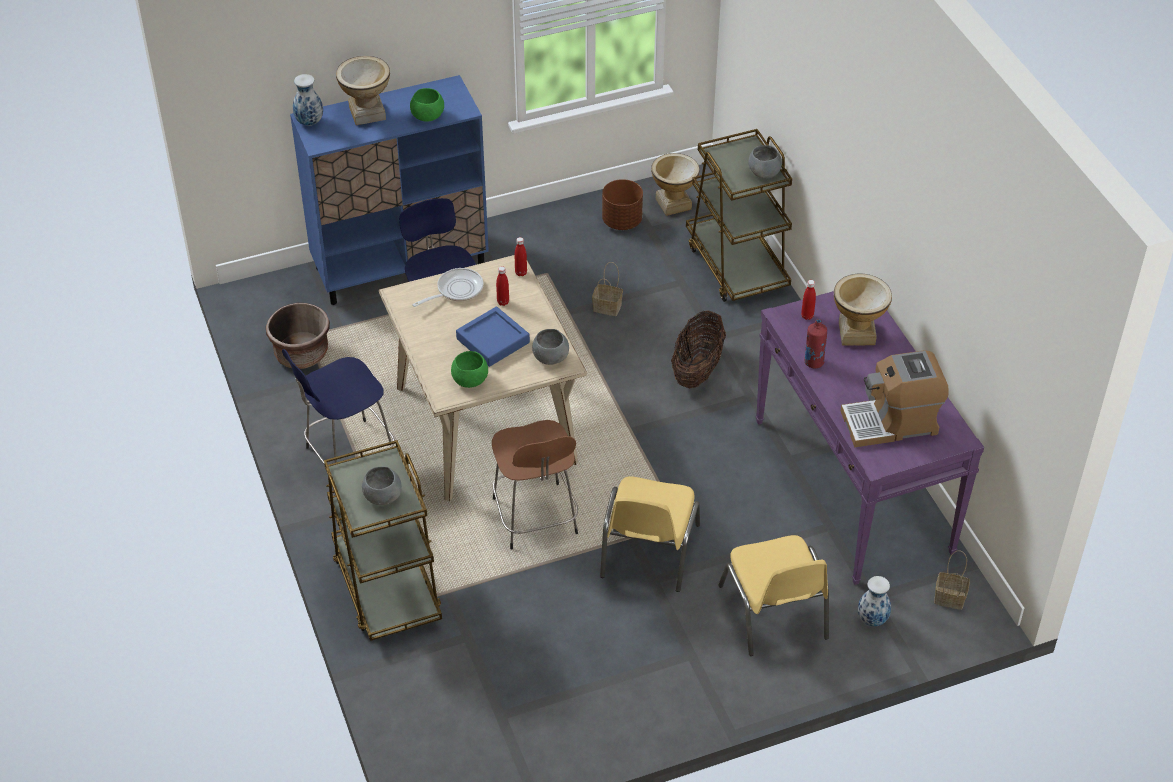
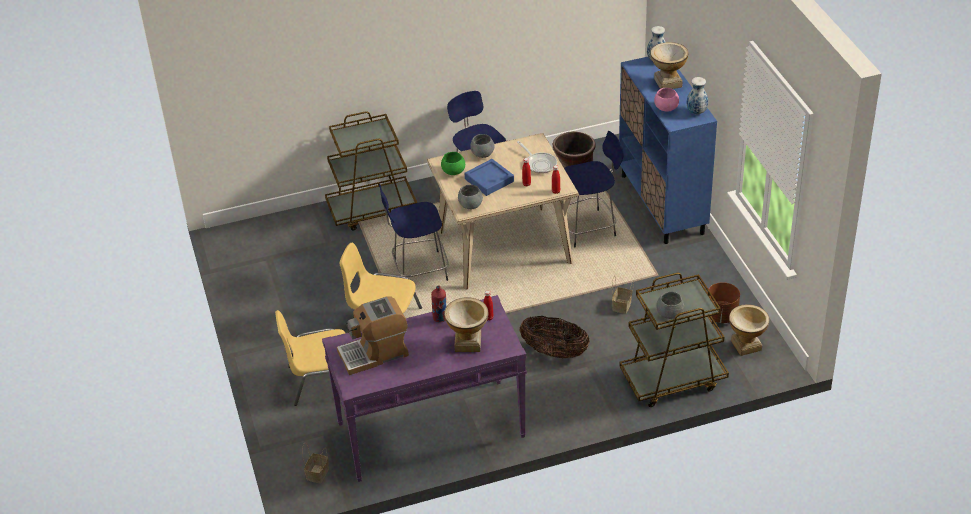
camera: 95 degrees right, 5 degrees down
(382, 496) = (358, 139): grey bowl -> grey bowl (483, 154)
(427, 116) = (666, 108): green bowl -> pink bowl
(535, 519) = (418, 270): brown stool -> blue stool
(872, 620) = (306, 430): vase -> vase (696, 112)
(891, 423) = (374, 353): coffee machine -> coffee machine turned 105 degrees counterclockwise

